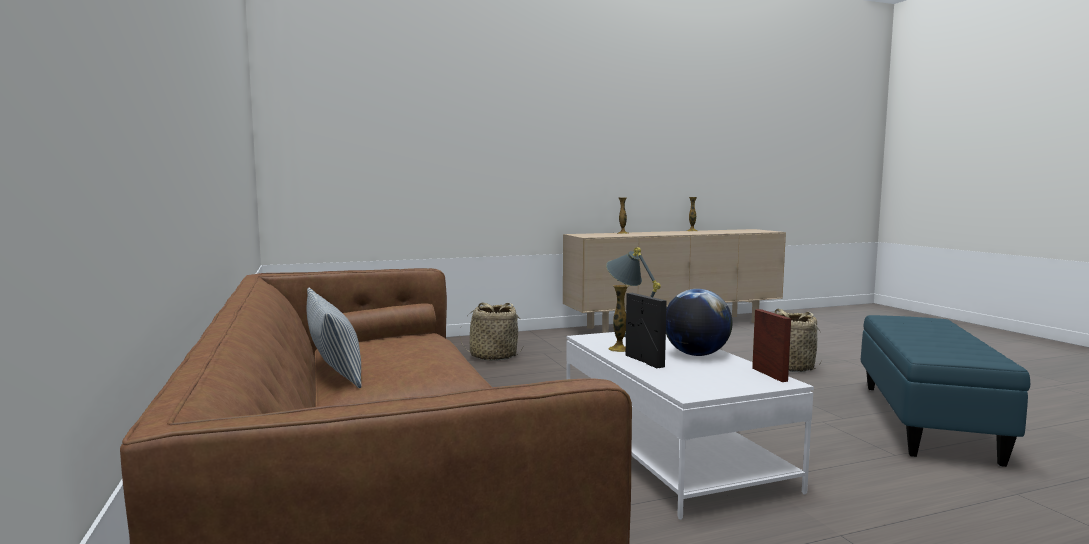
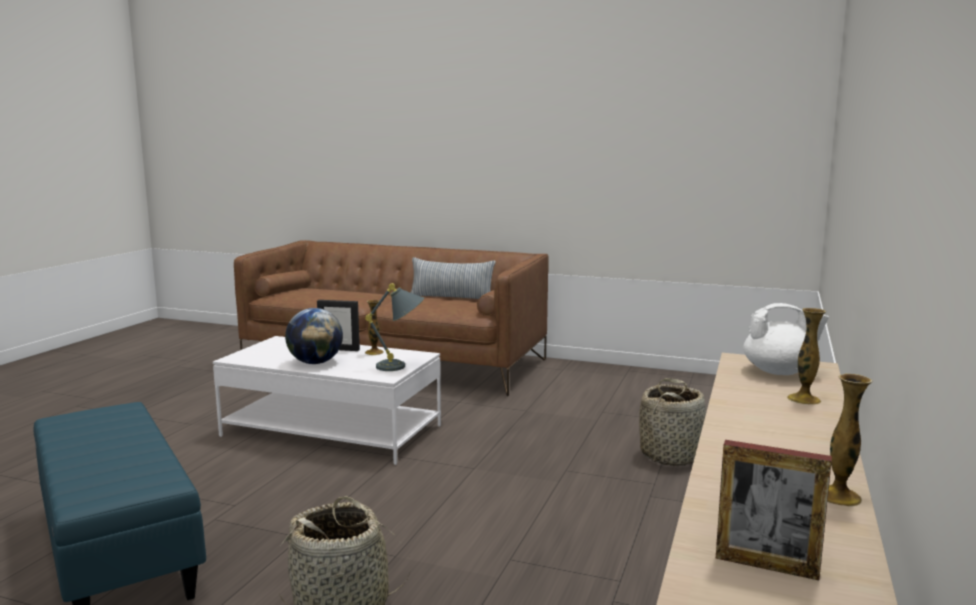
camera: 130 degrees right, 5 degrees up
(595, 235) = (780, 372): none -> white teapot
(769, 374) = (246, 361): picture frame -> picture frame (766, 565)

